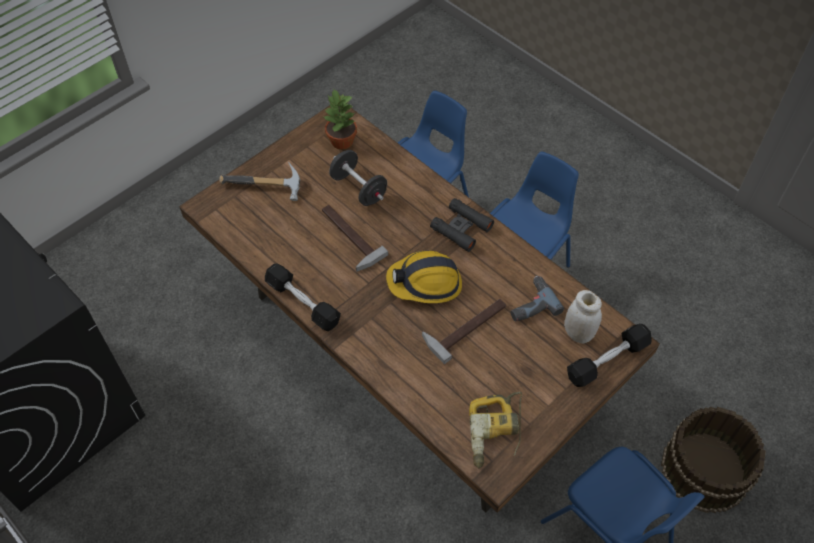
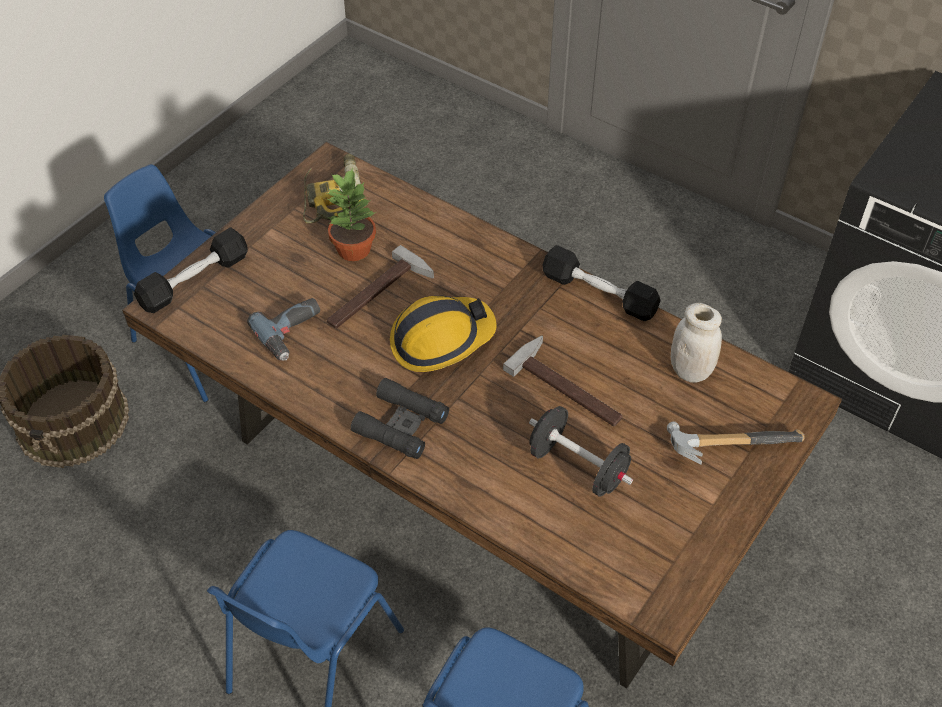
camera: 170 degrees right, 5 degrees down
(342, 141) = (636, 553): potted plant -> potted plant (353, 248)
(578, 333) = (229, 306): white jar -> white jar (690, 371)

